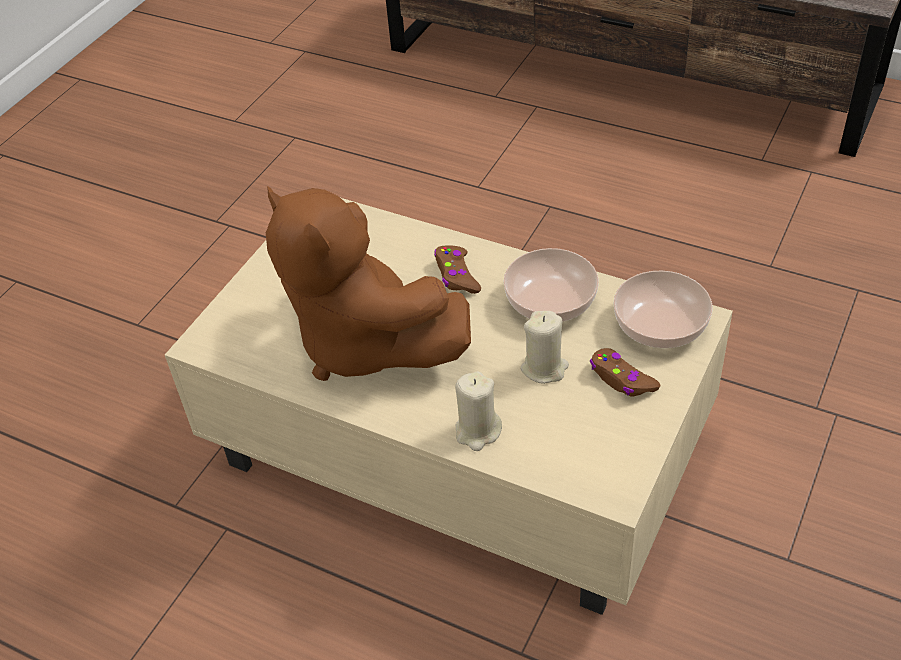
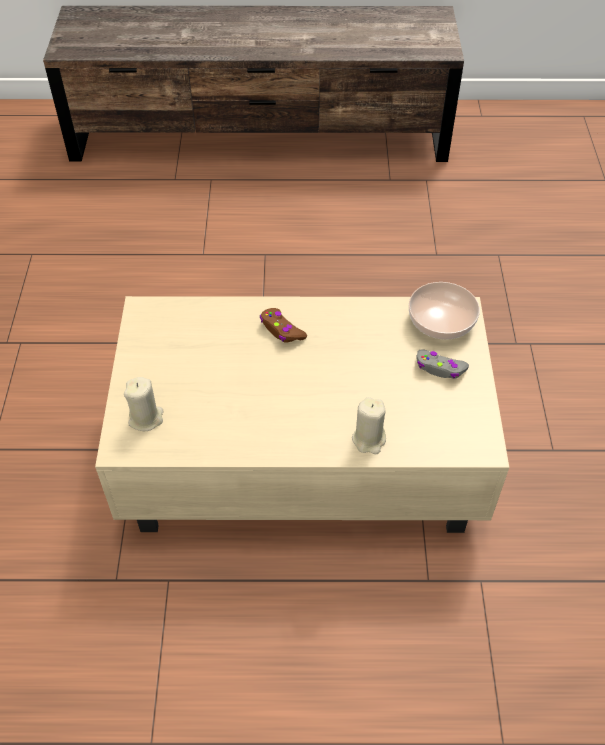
camera: 30 degrees left, 5 degrees up
(364, 342) = (247, 403): brown plush toy -> none
(544, 368) = (385, 378): beige candle -> beige candle (146, 418)
(549, 302) = (359, 329): bowl -> none
(621, 379) = (440, 368): brown game controller -> grey game controller

